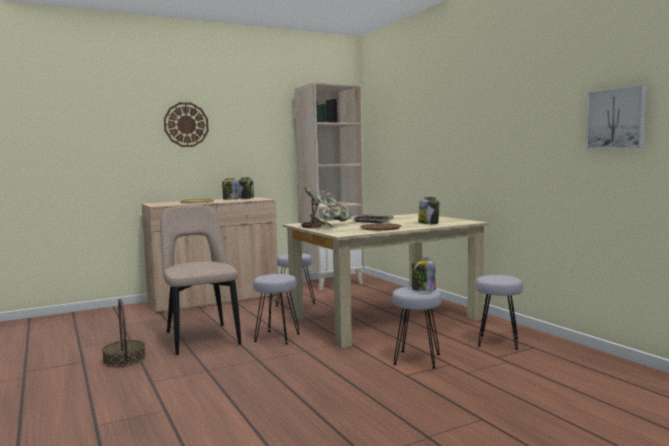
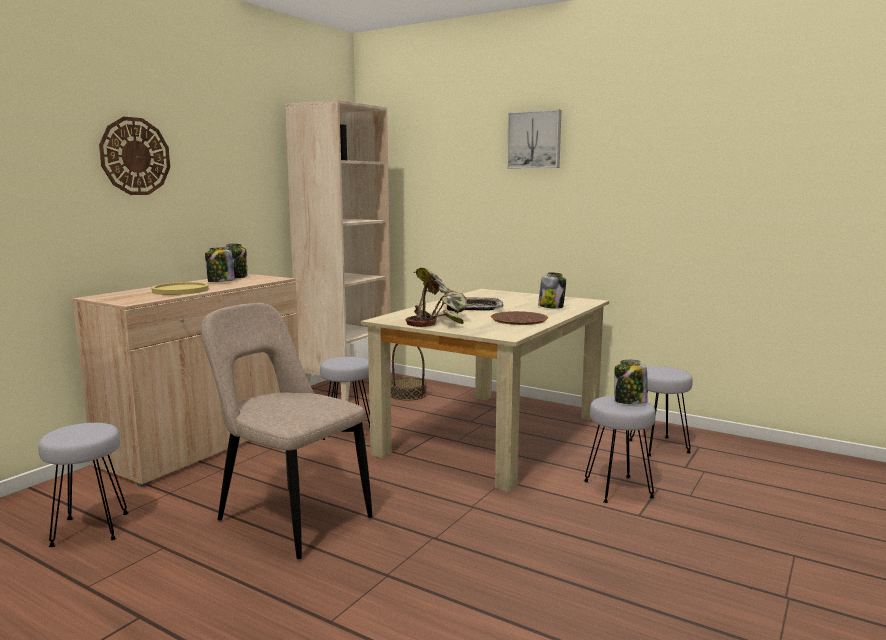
camera: 30 degrees left, 5 degrees up
(124, 360) = (218, 591): basket -> basket (408, 394)
(276, 338) = (402, 493): grey stool -> grey stool (89, 529)
(617, 118) = (794, 185): picture -> picture (534, 140)

